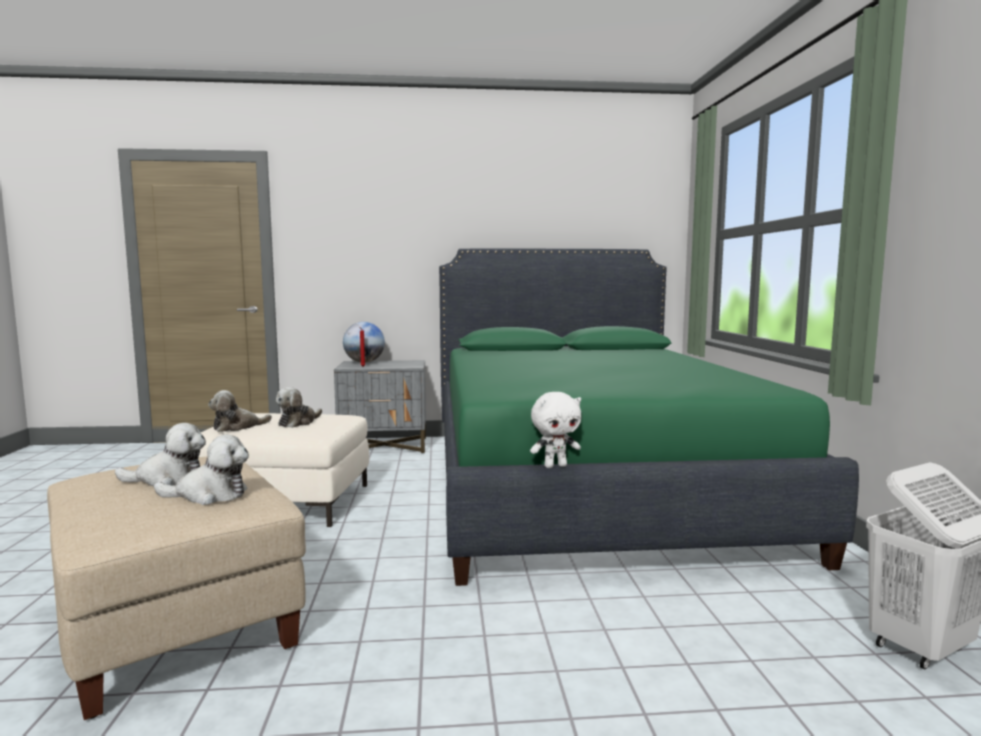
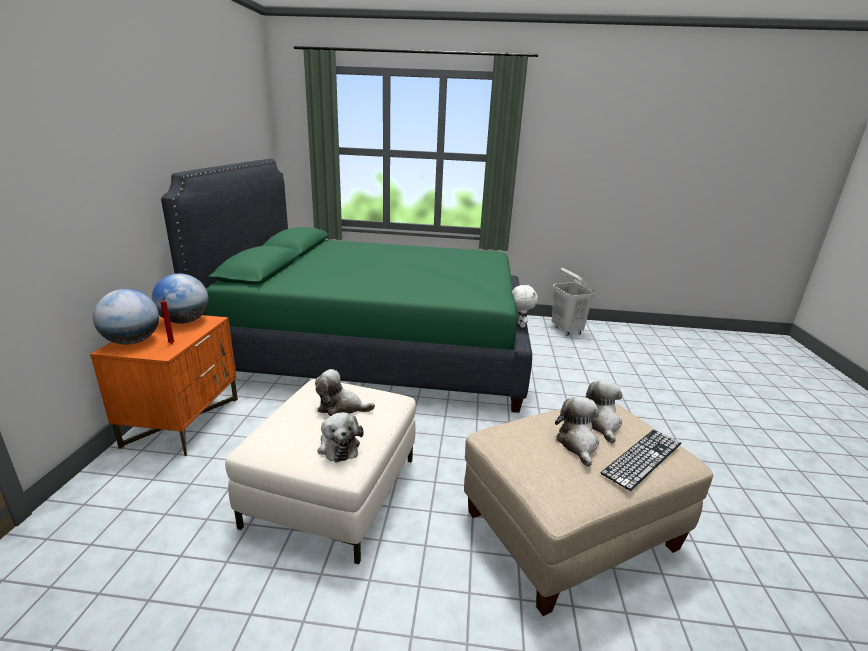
camera: 80 degrees left, 15 degrees up
(114, 507) = (642, 458): none -> keyboard
(298, 422) = (341, 407): plush toy -> plush toy turned 150 degrees clockwise
(384, 446) = (183, 421): grey nightstand -> orange nightstand
(407, 364) = (185, 321): none -> globe

